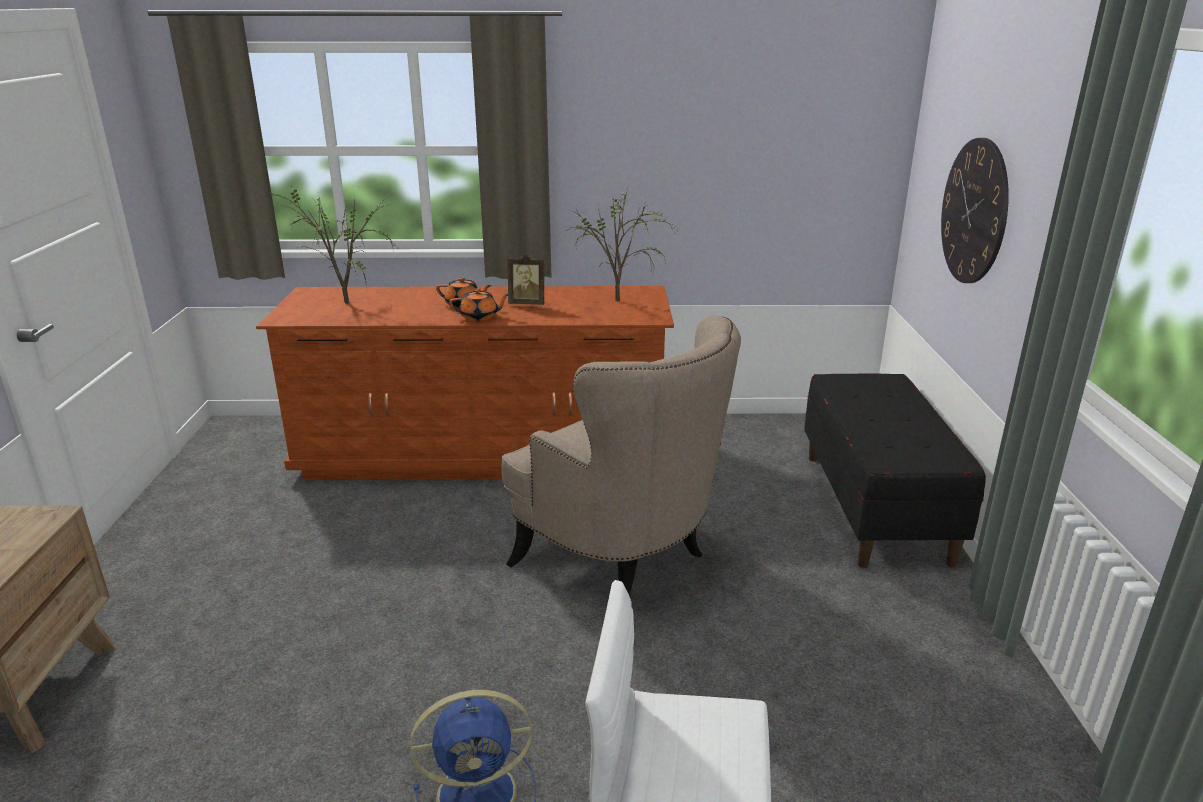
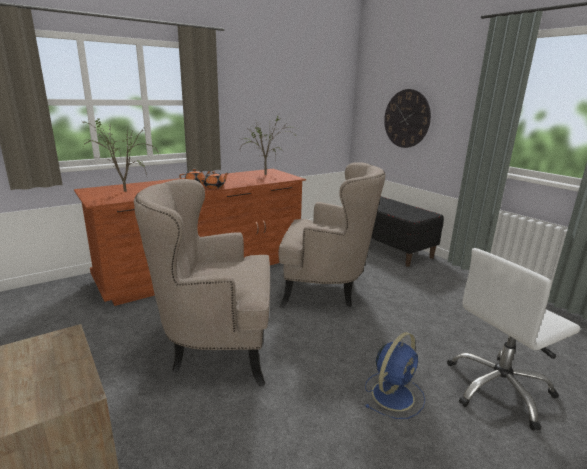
camera: 35 degrees left, 5 degrees down
(345, 593) = (215, 346): none -> beige armchair
(527, 303) = (226, 180): picture frame -> none

